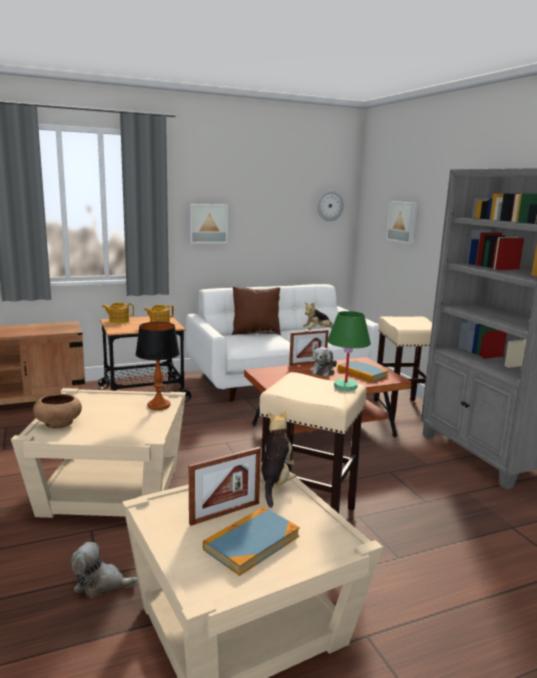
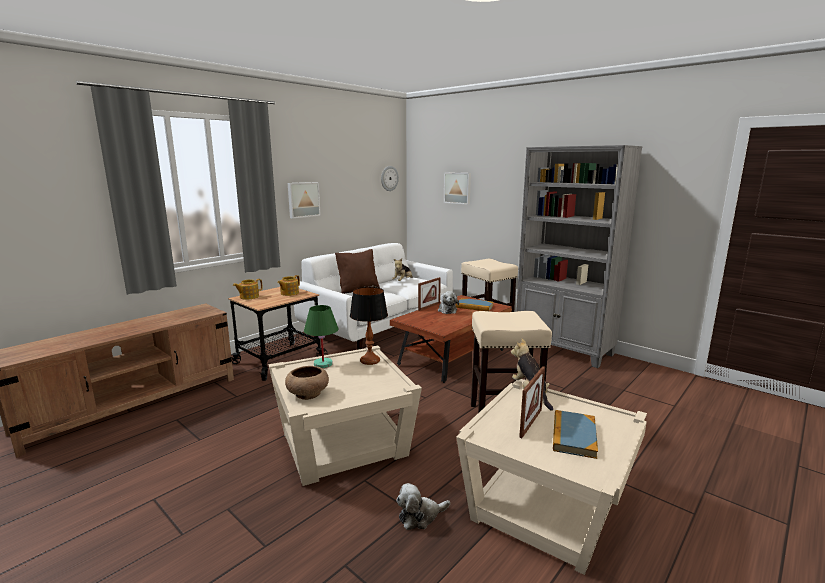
camera: 25 degrees left, 0 degrees up
(345, 386) = (526, 314): green table lamp -> green table lamp (323, 364)

